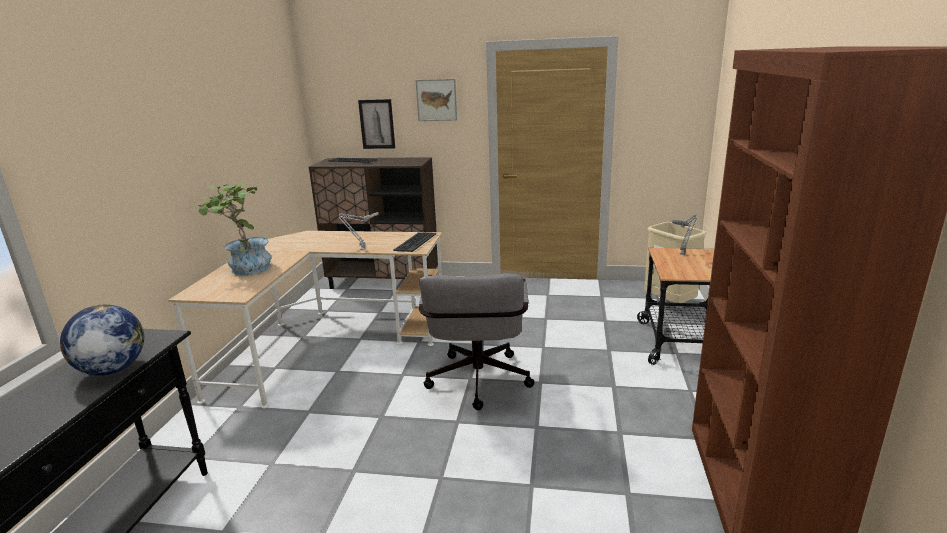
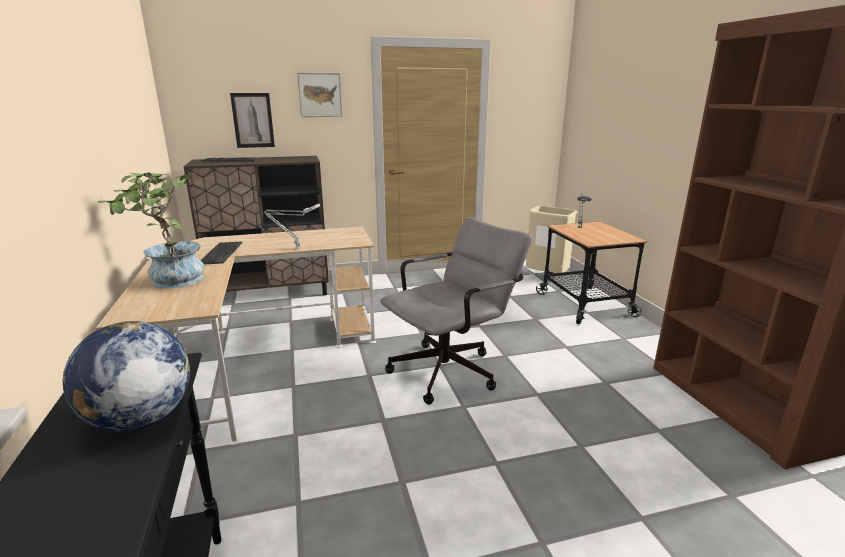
camera: 25 degrees left, 0 degrees up
(415, 242) = (347, 237): keyboard -> keyboard (220, 253)
(478, 384) = (452, 369): grey office chair -> grey office chair turned 105 degrees counterclockwise

